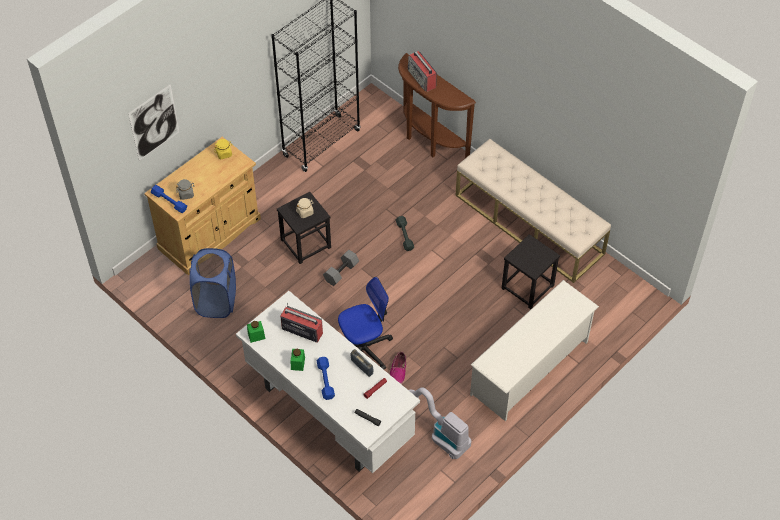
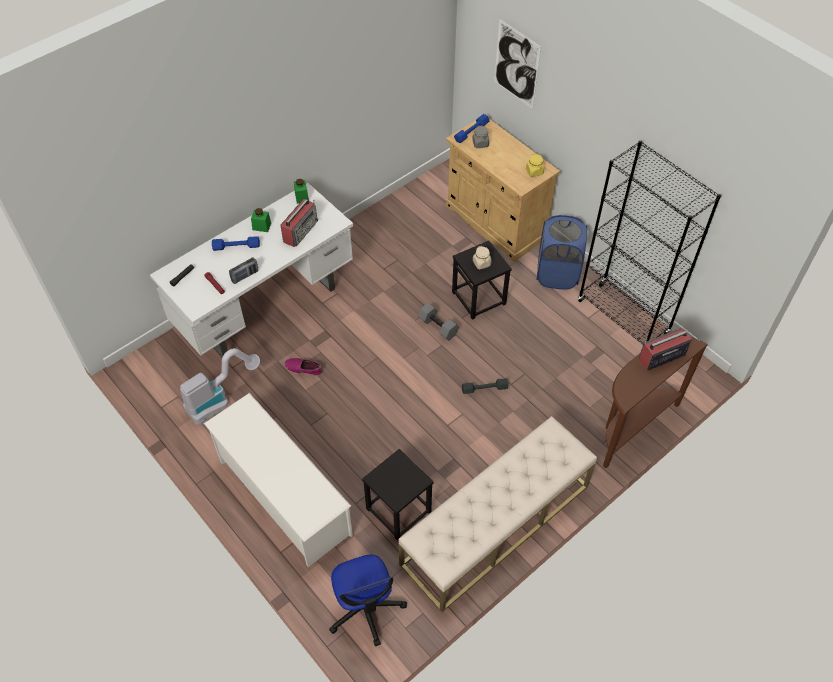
camera: 95 degrees right, 0 degrees up
(216, 301) = (412, 226): blue laundry basket -> blue laundry basket (557, 274)
(364, 349) = (337, 340): office chair -> office chair (365, 609)

